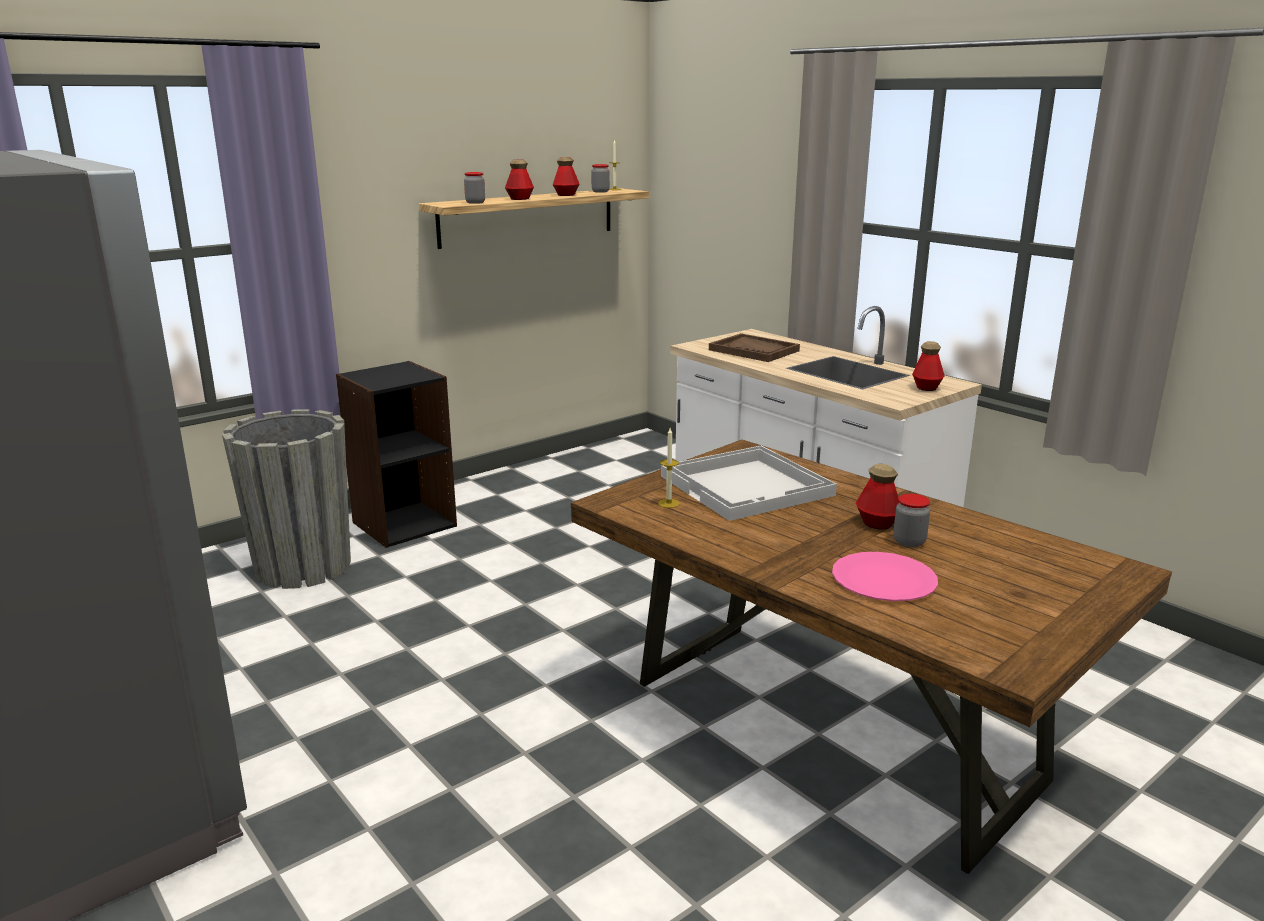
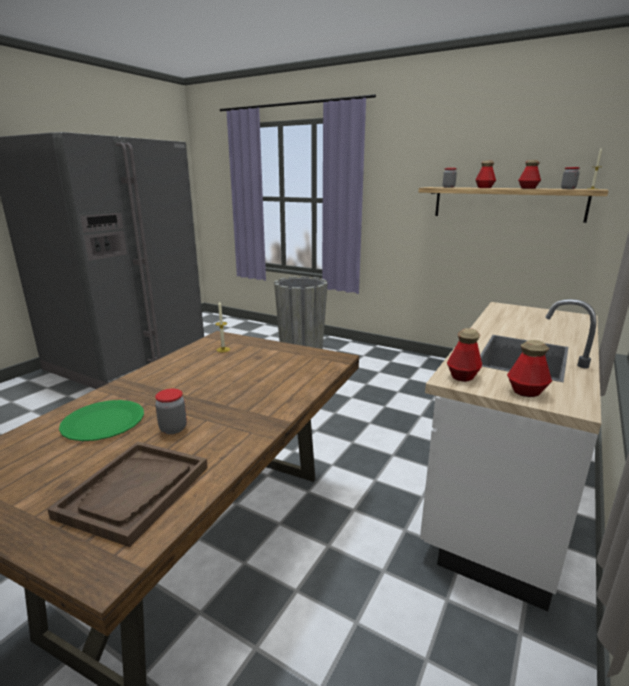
camera: 70 degrees right, 0 degrees up
(404, 524) = (360, 356): black bookcase -> none
(748, 486) = (264, 366): white tray -> none
(754, 350) = (526, 321): brown tray -> brown tray (135, 491)
(877, 523) = (208, 413): bottle -> bottle (462, 376)
(883, 580) = (103, 422): pink plate -> green plate

